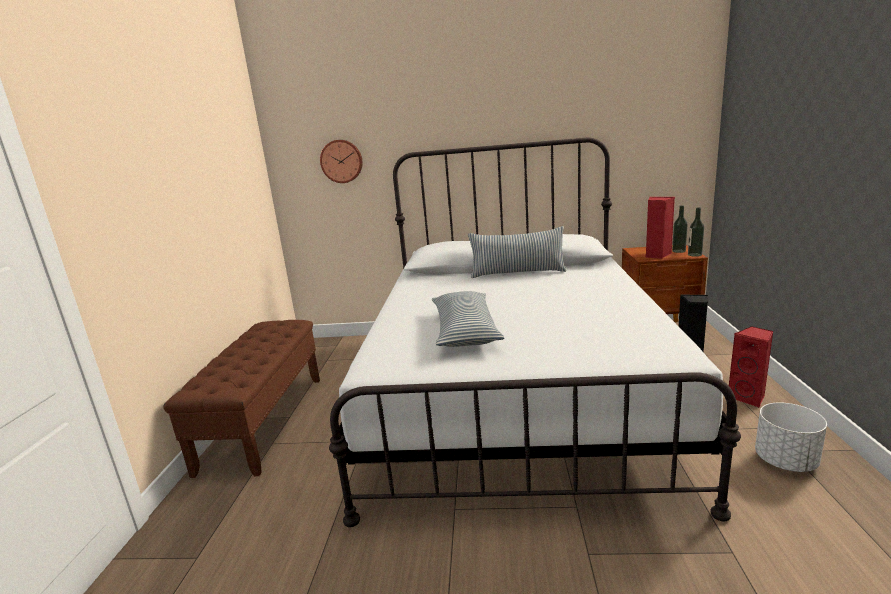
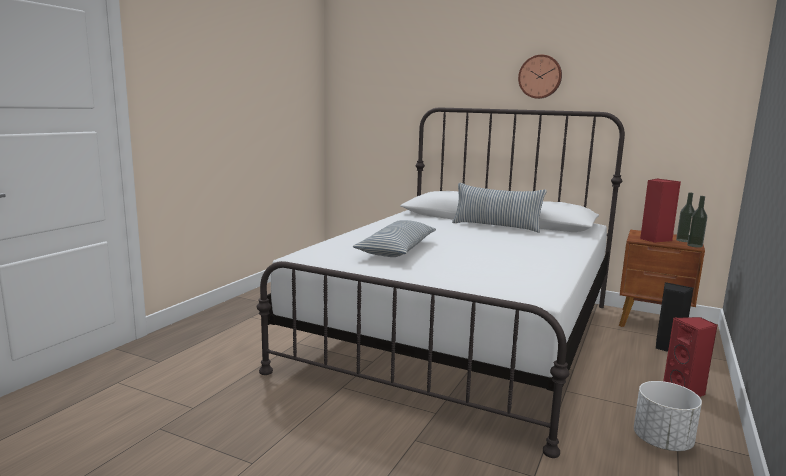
camera: 20 degrees right, 5 degrees down
(264, 421) = (256, 303): brown bench -> none
(342, 161) = (382, 108): wall clock -> wall clock (540, 77)

